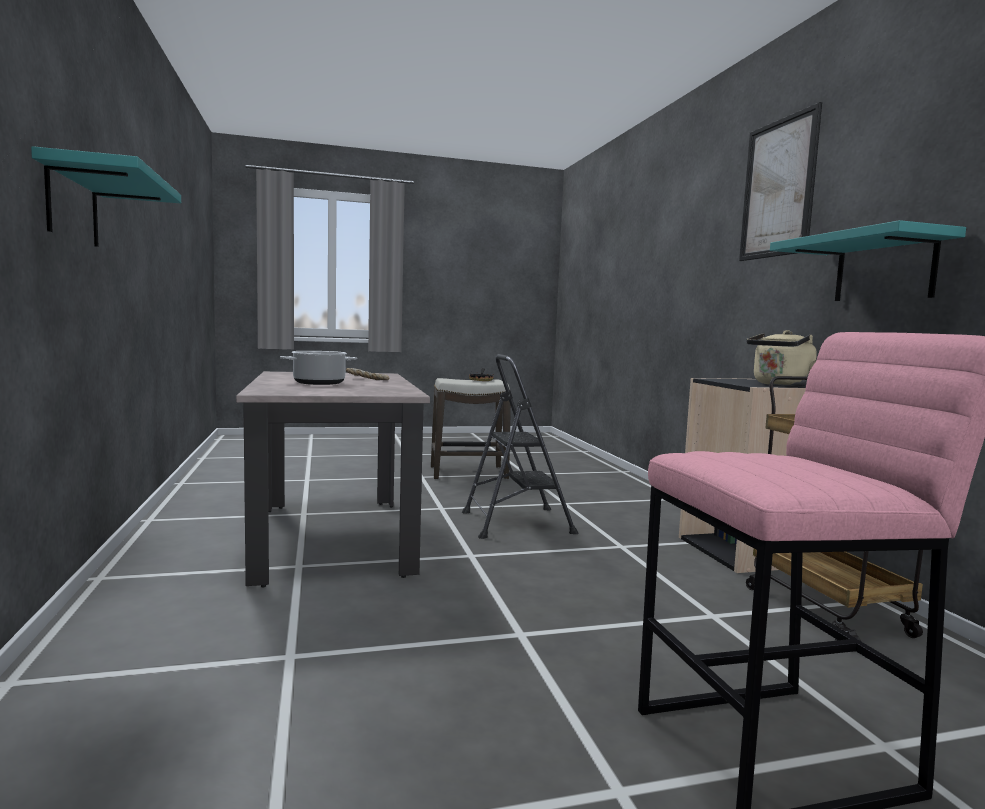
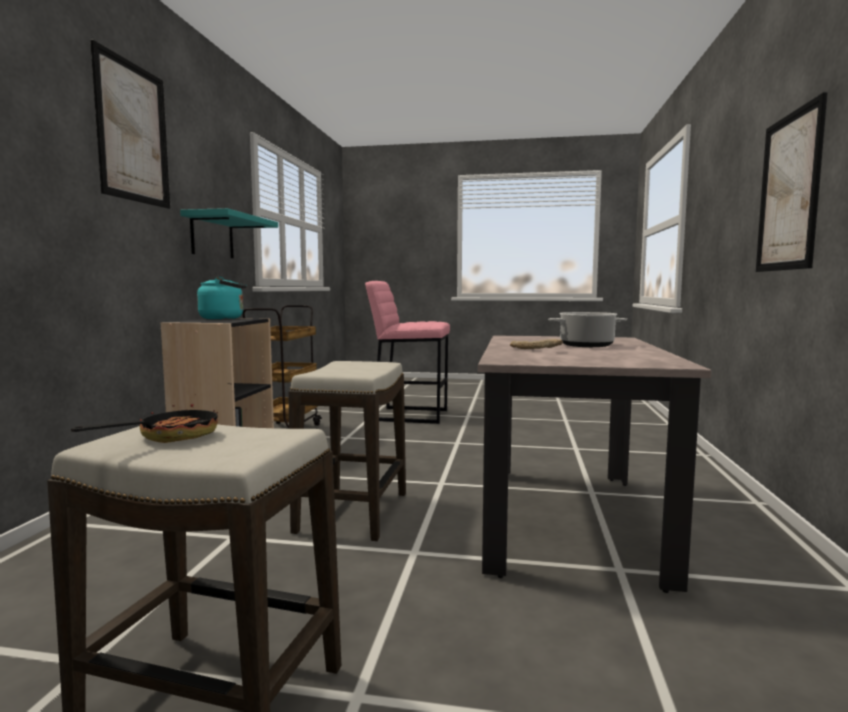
camera: 155 degrees left, 0 degrees up
(72, 205) = (789, 192): turquoise shelf -> picture
(513, 522) = (353, 513): black step ladder -> stool
(781, 385) = (224, 318): beige kettle -> turquoise kettle

